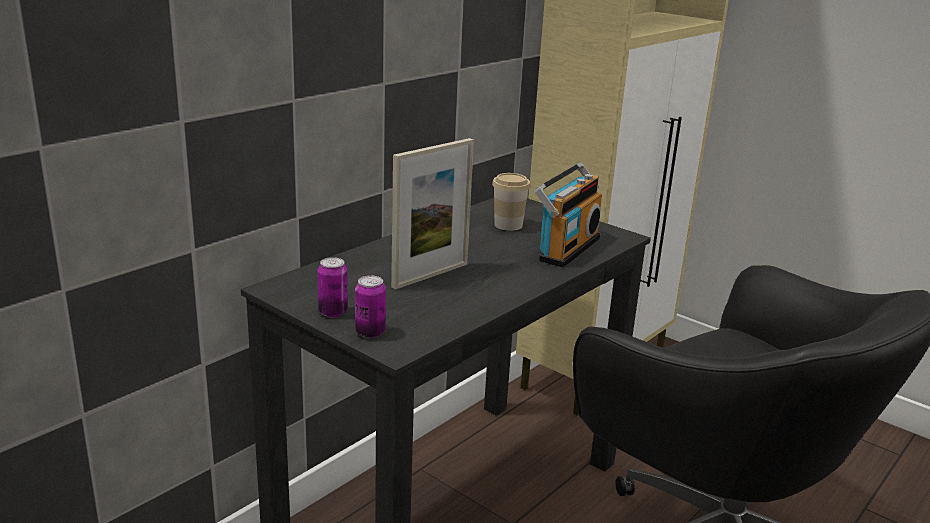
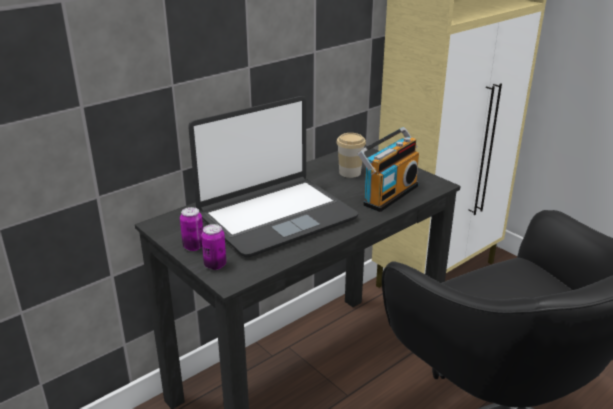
camera: 10 degrees right, 5 degrees up
(430, 275) = (275, 216): picture frame -> laptop

